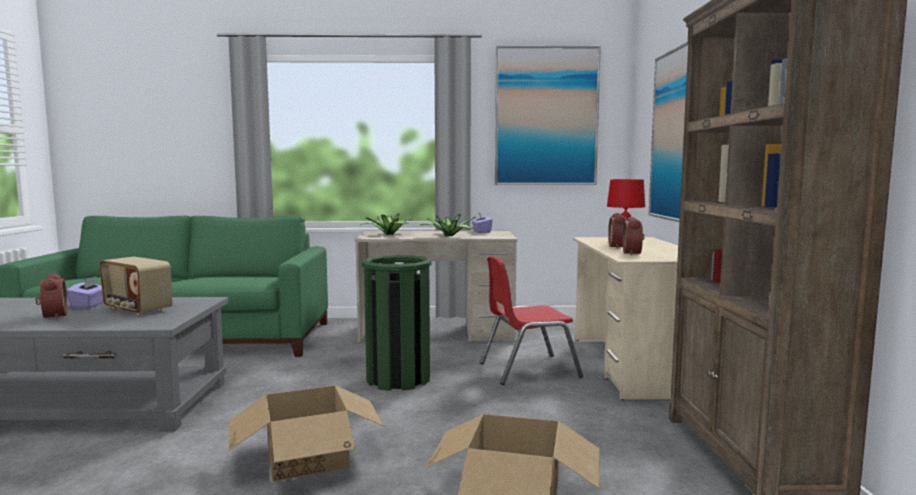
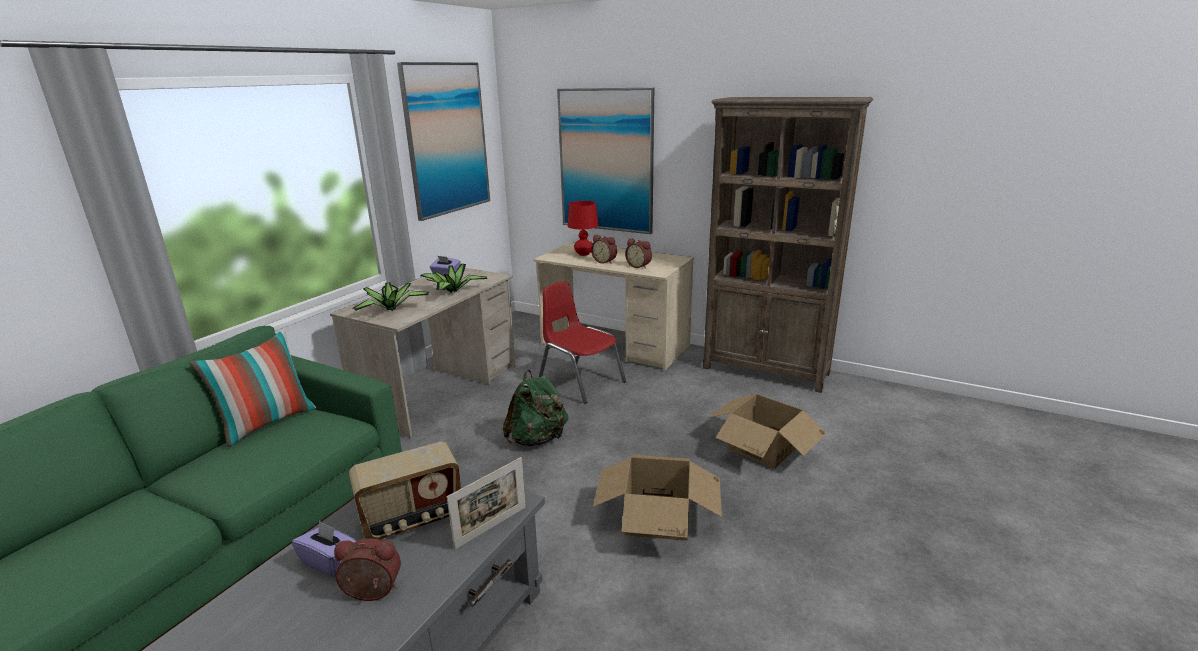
camera: 60 degrees left, 15 degrees up
(125, 324) = (491, 527): none -> picture frame
(261, 275) = (267, 423): none -> pillow
(398, 379) = (537, 439): green trash can -> green backpack
(528, 370) = (580, 381): red chair -> red chair turned 120 degrees clockwise

